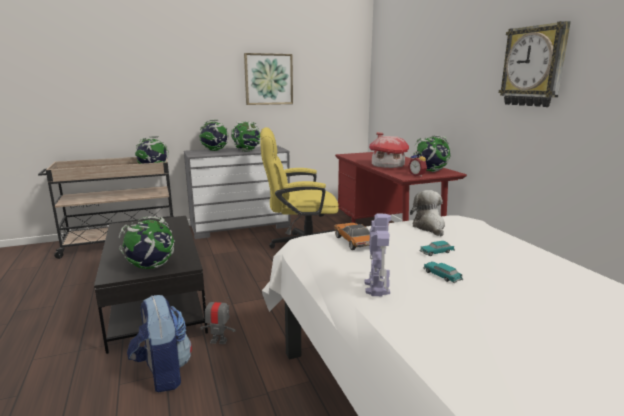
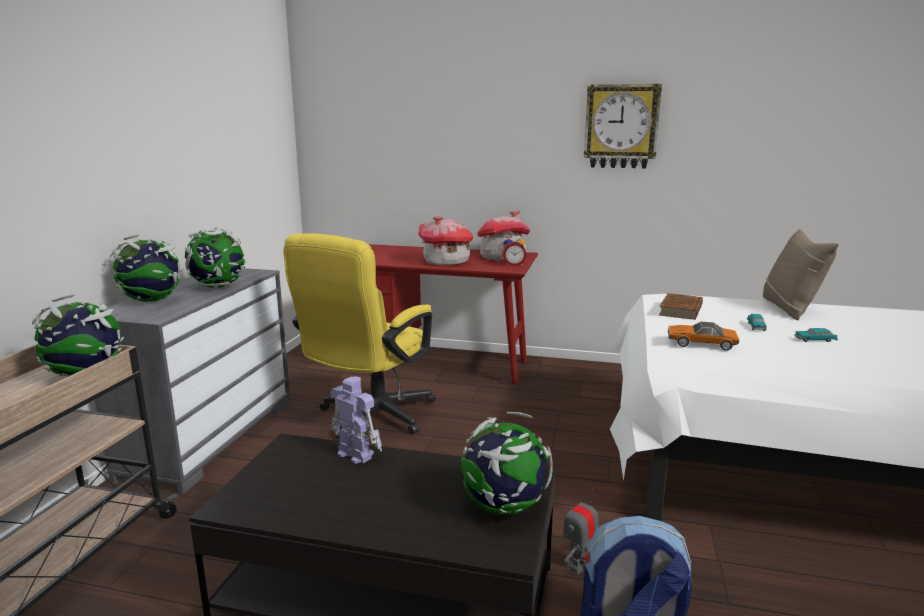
camera: 55 degrees left, 0 degrees up
(268, 79) = (188, 143): picture -> none
(376, 287) = (831, 365): toy robot -> toy robot (354, 454)
(429, 227) = (681, 310): plush toy -> brown book
(430, 171) = (502, 257): globe -> toy house
(534, 260) = (790, 308): none -> beige pillow

